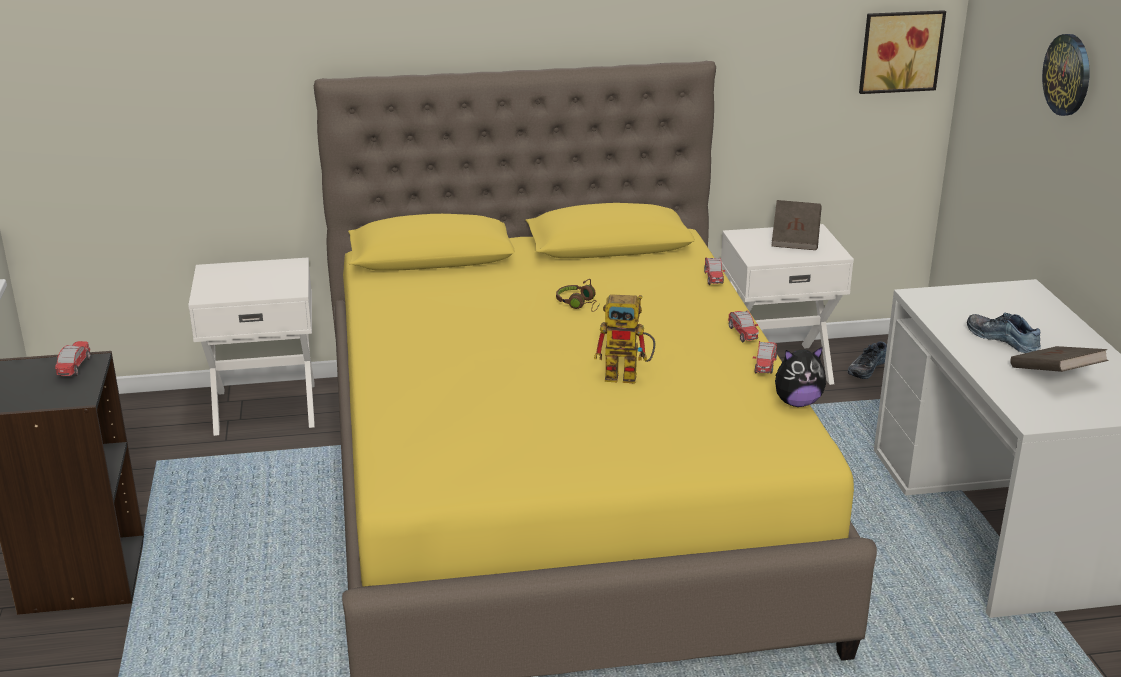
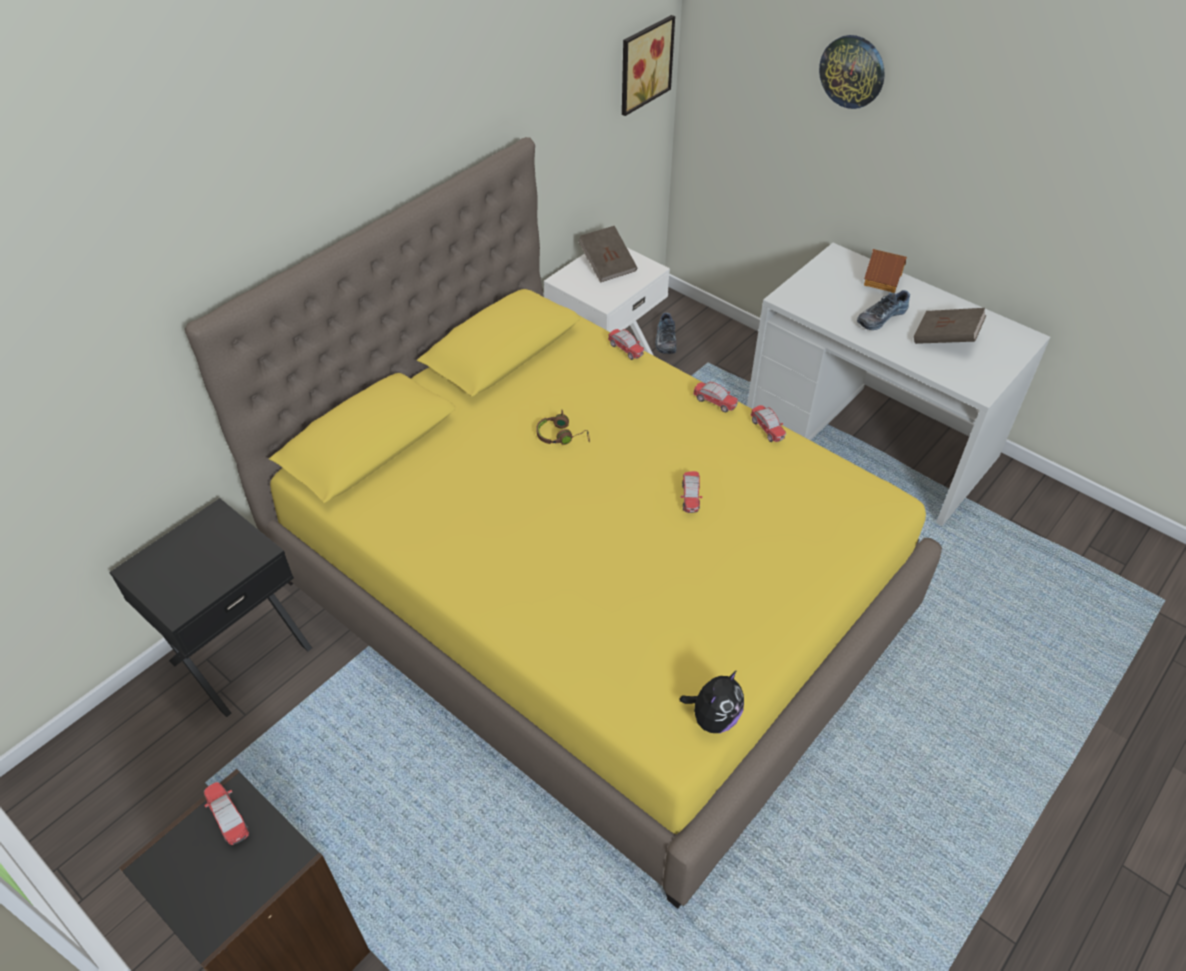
camera: 40 degrees left, 20 degrees up
(265, 407) = (239, 653): white nightstand -> black nightstand
(629, 375) = (691, 498): toy robot -> toy car
(797, 402) = (827, 456): plush toy -> plush toy (713, 717)
(1003, 339) = (880, 316): shoe -> shoe turned 45 degrees counterclockwise
(1049, 317) = (882, 279): none -> toy house

